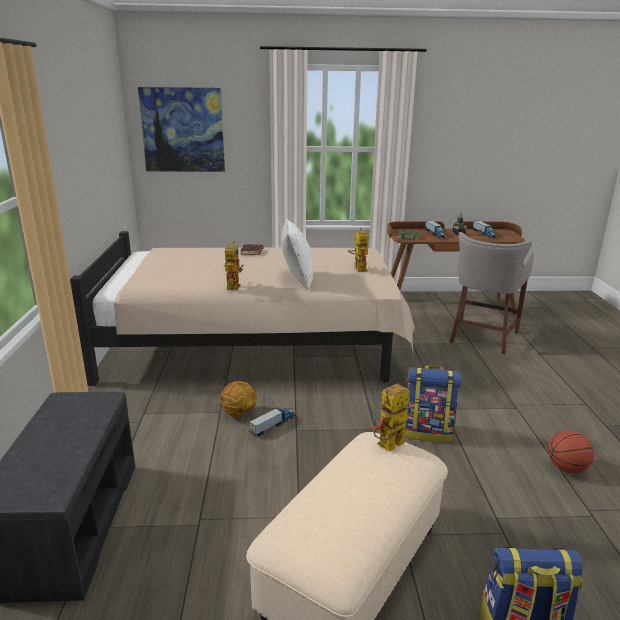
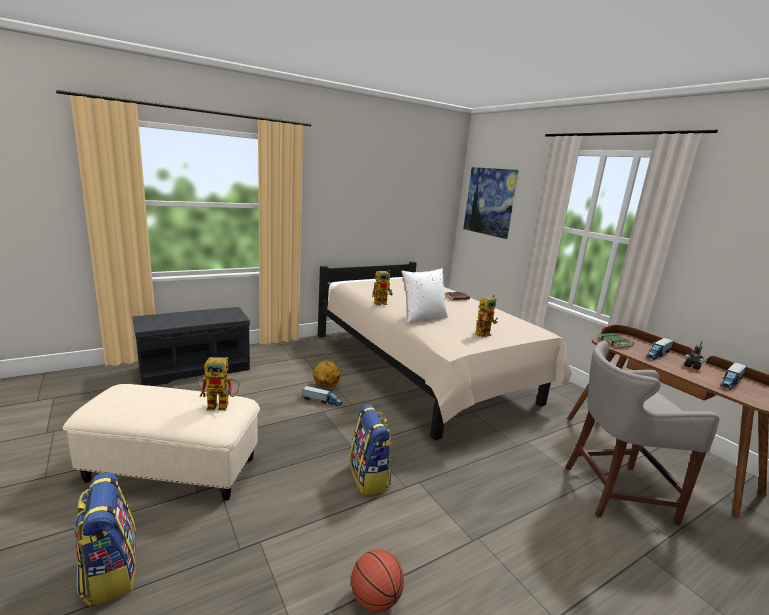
camera: 60 degrees right, 5 degrees down
(388, 447) = (223, 405): toy robot -> toy robot turned 150 degrees clockwise

